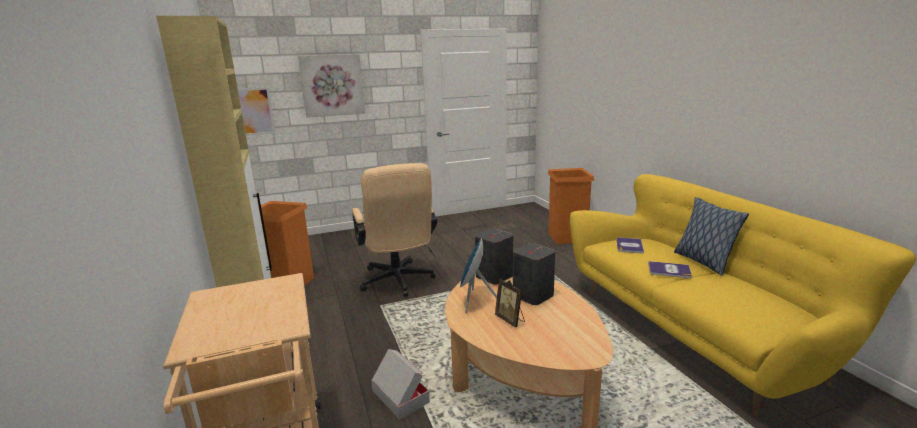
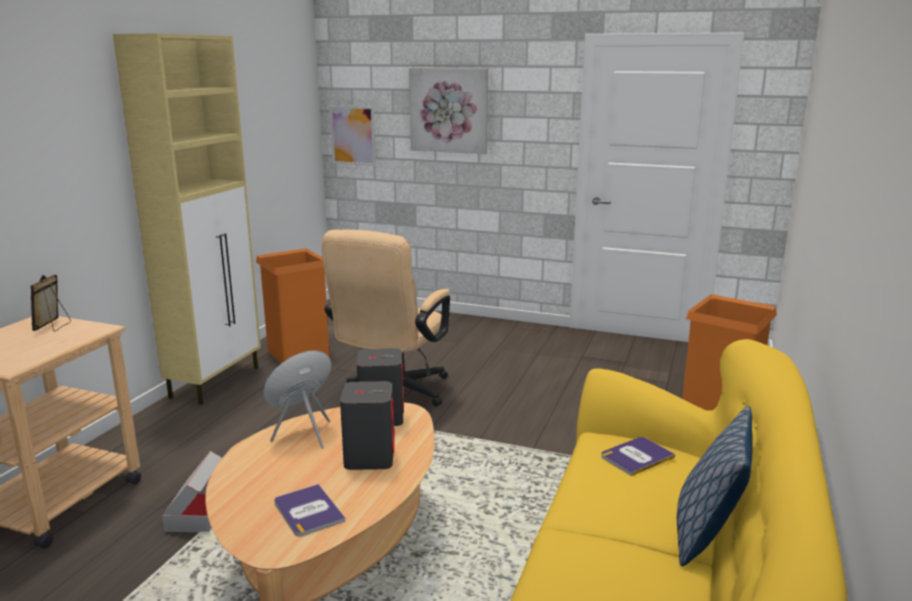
camera: 40 degrees right, 0 degrees up
(510, 320) = (290, 470): picture frame -> picture frame (53, 326)
(669, 270) = (608, 516): book -> book (308, 511)

